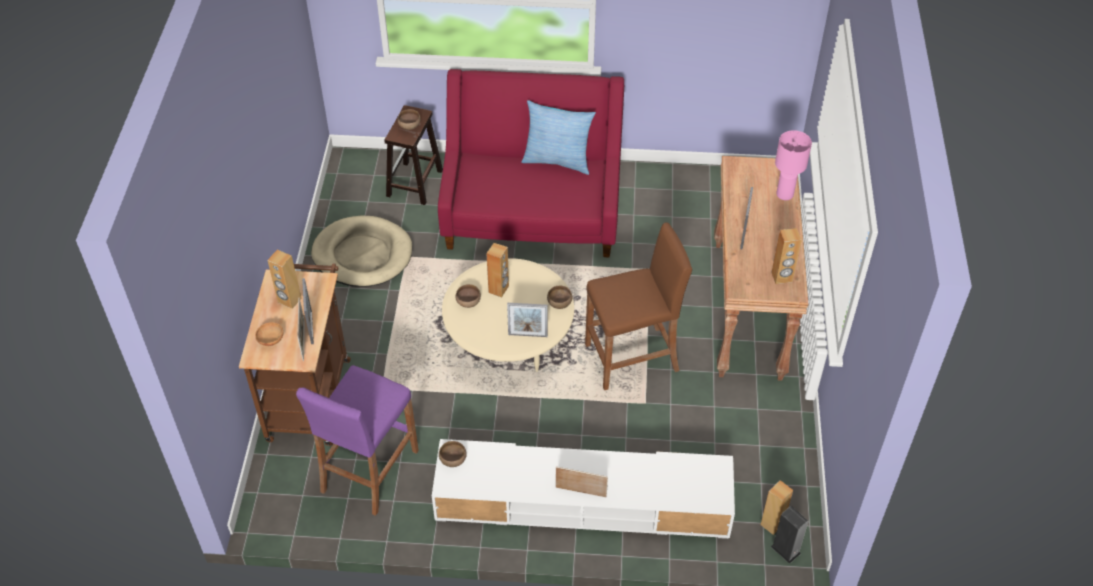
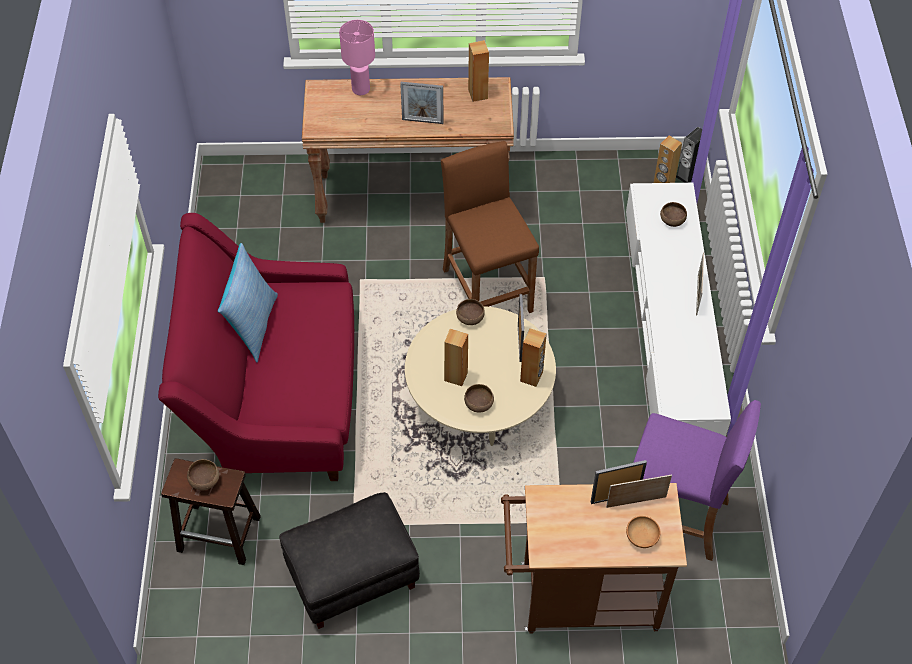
camera: 95 degrees left, 5 degrees up
(289, 300) = (576, 529): brown speaker -> brown speaker (531, 377)
(363, 255) = (352, 576): beige dog bed -> black ottoman
(453, 459) = (683, 405): brown bowl -> brown bowl (671, 220)

